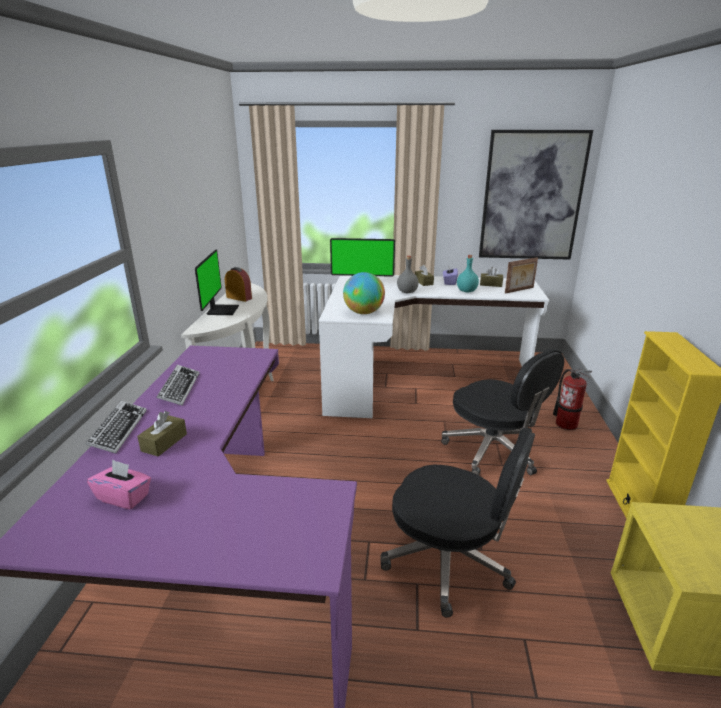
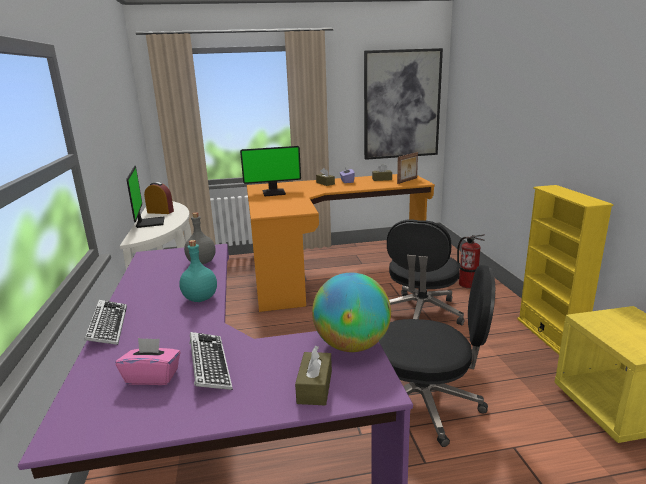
camera: 15 degrees left, 5 degrees down
(164, 442) = (164, 327): brown tissue box -> brown tissue box (315, 387)
(179, 388) = (149, 285): keyboard -> keyboard (209, 365)
(364, 313) = (288, 209): globe -> globe (352, 345)
(407, 292) = (316, 191): grey bottle -> grey bottle (201, 262)
(416, 376) = (329, 268): white desk -> orange desk
(466, 291) = (365, 185): turquoise bottle -> turquoise bottle (200, 298)
(493, 451) = (421, 313): black office chair -> black office chair turned 75 degrees clockwise

